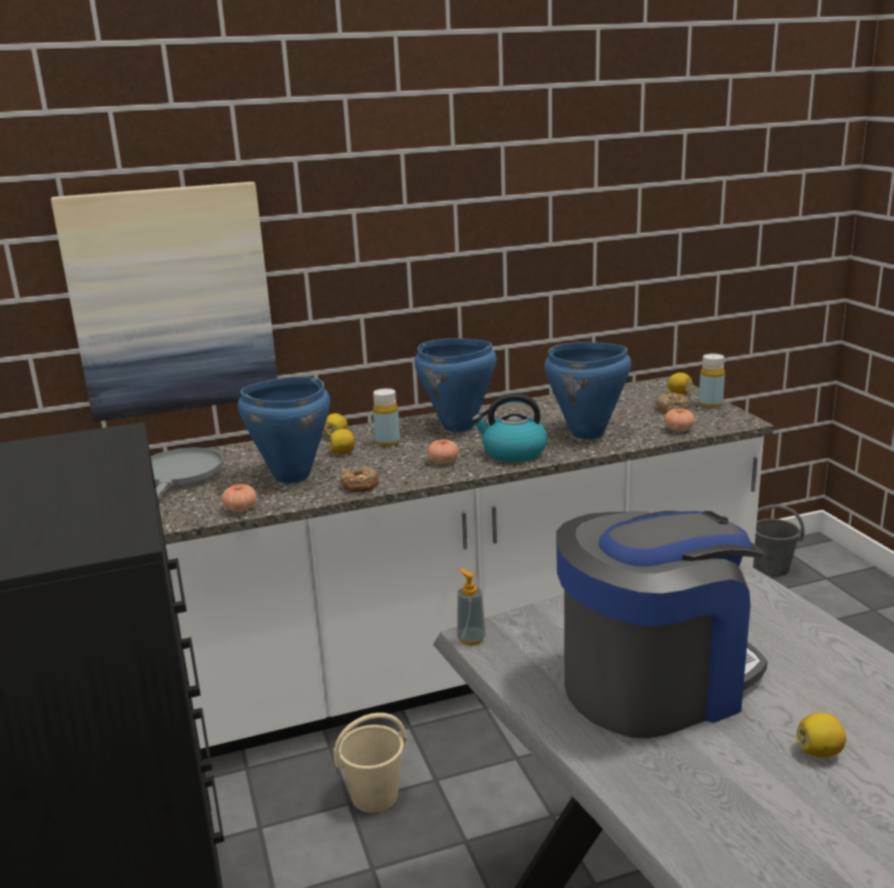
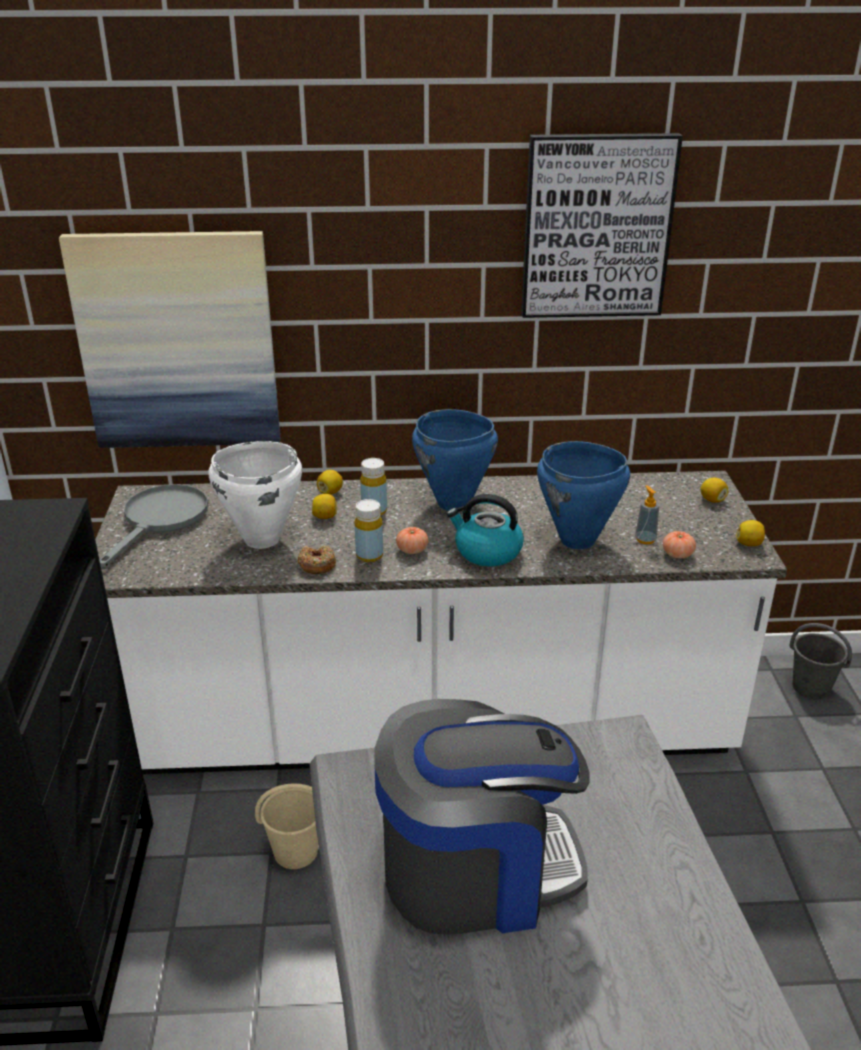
camera: 15 degrees right, 10 degrees up
(240, 509) = (195, 572): tomato -> none
(291, 476) = (261, 539): blue cooking pot -> white cooking pot
(471, 639) = (337, 771): soap dispenser -> soap dispenser (645, 539)
(549, 159) = (597, 227): none -> picture
(671, 408) = (689, 521): donut -> none
(710, 404) = (736, 523): yellow bottle -> yellow bottle (369, 555)
(819, 751) = (581, 996): lemon -> lemon (749, 544)

